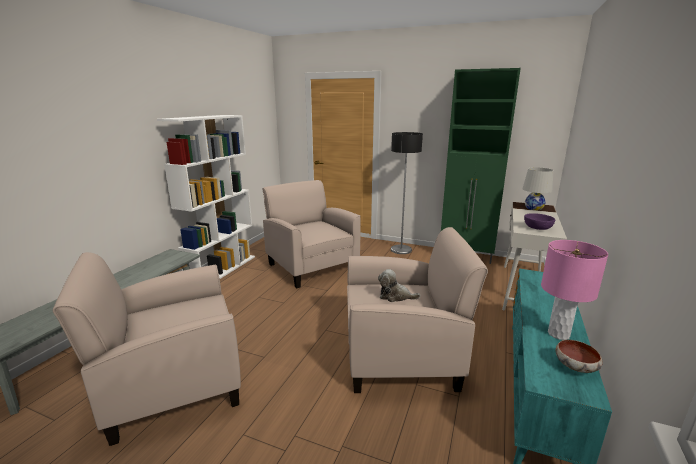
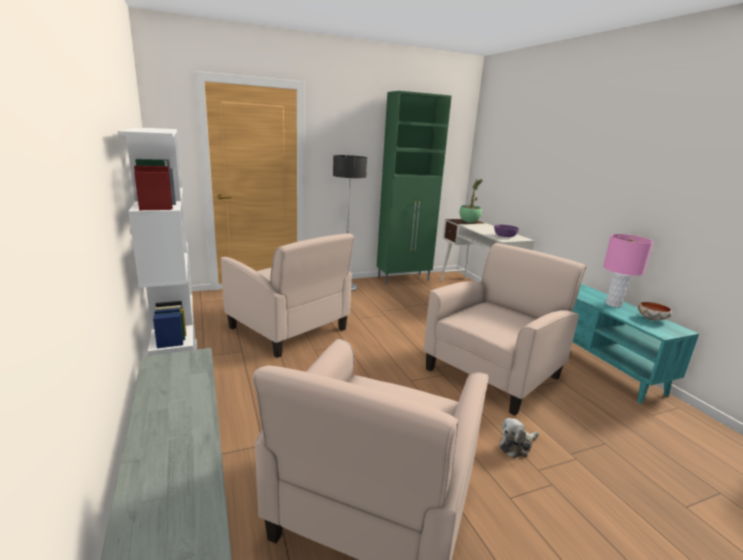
camera: 45 degrees left, 0 degrees up
(311, 267) = (289, 329): beige armchair -> beige armchair turned 150 degrees counterclockwise
(395, 296) = (495, 316): plush toy -> plush toy (516, 446)
(533, 208) = (469, 222): white table lamp -> potted plant

